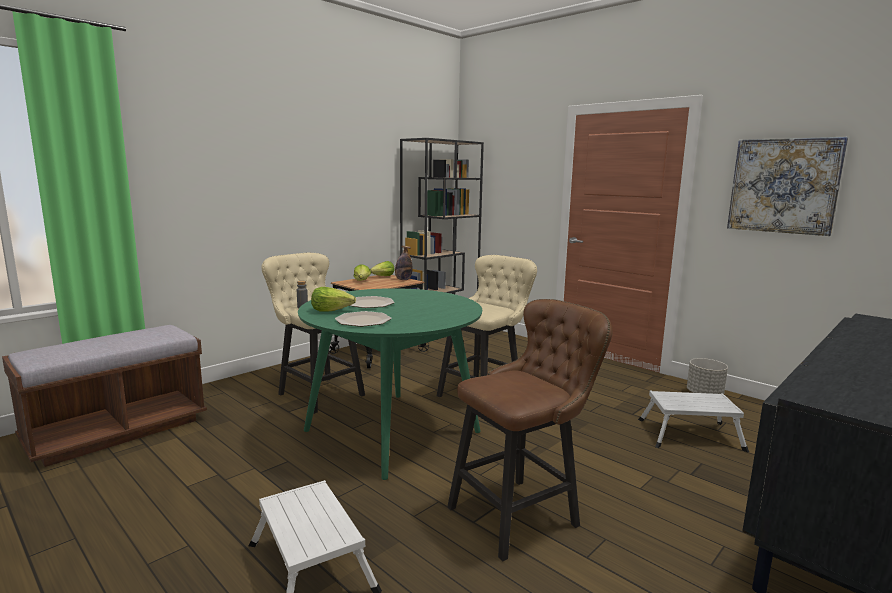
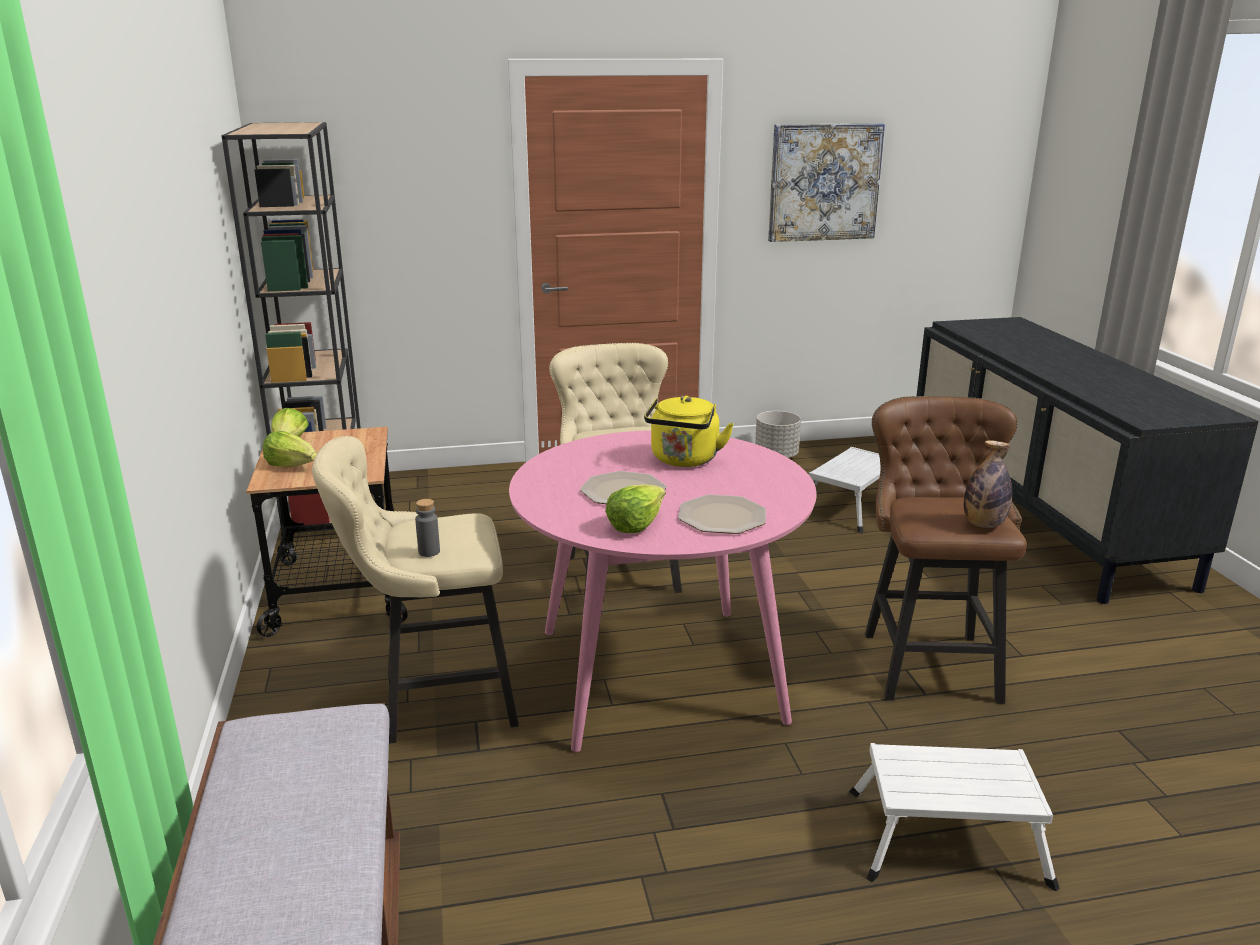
camera: 55 degrees left, 10 degrees up
(392, 431) = (659, 675): green dining table -> pink dining table
(403, 279) = (346, 435): bottle -> bottle (983, 524)
(429, 305) = (684, 460): none -> yellow kettle

